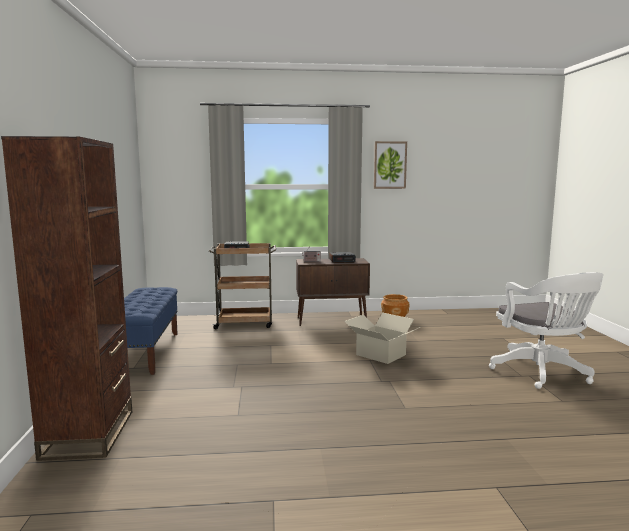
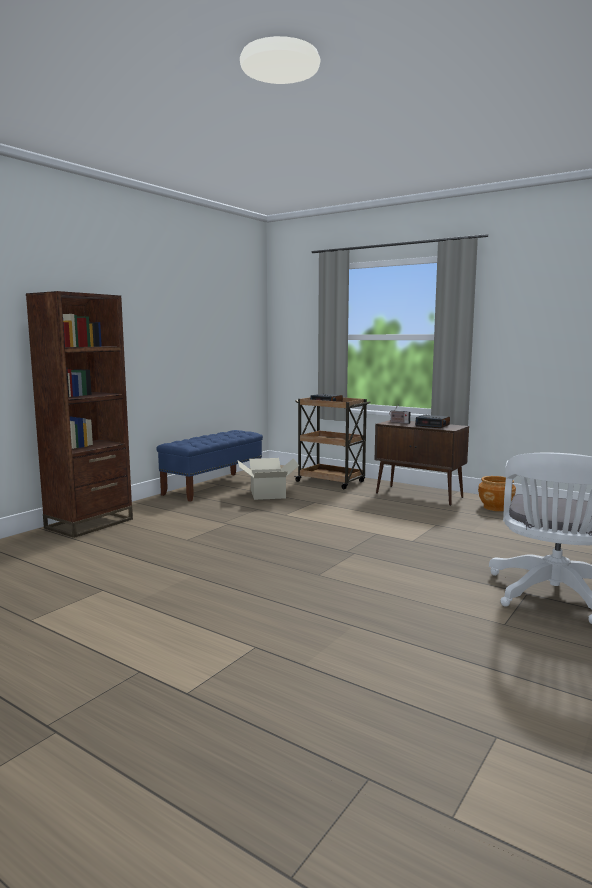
camera: 40 degrees right, 0 degrees up
(381, 354) = (399, 532): cardboard box -> cardboard box (268, 494)
(390, 165) = (518, 309): picture -> none

